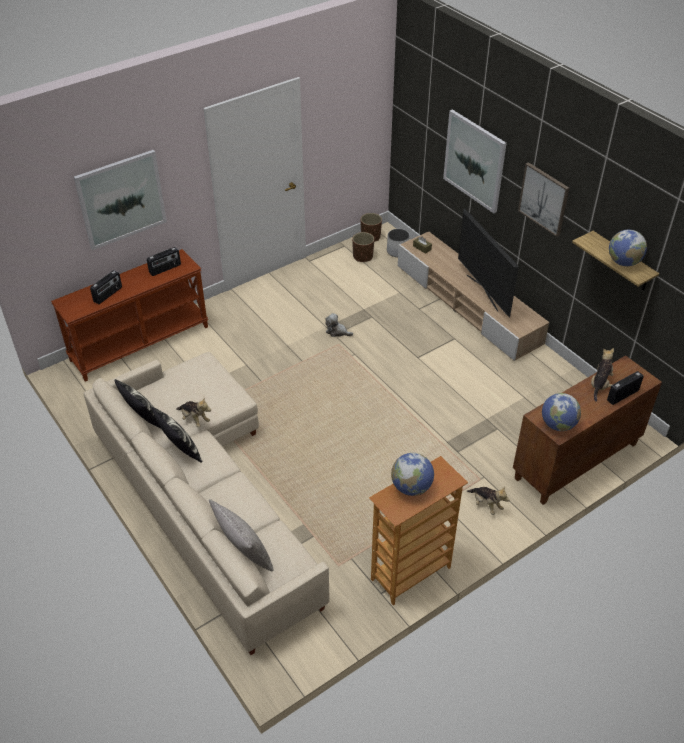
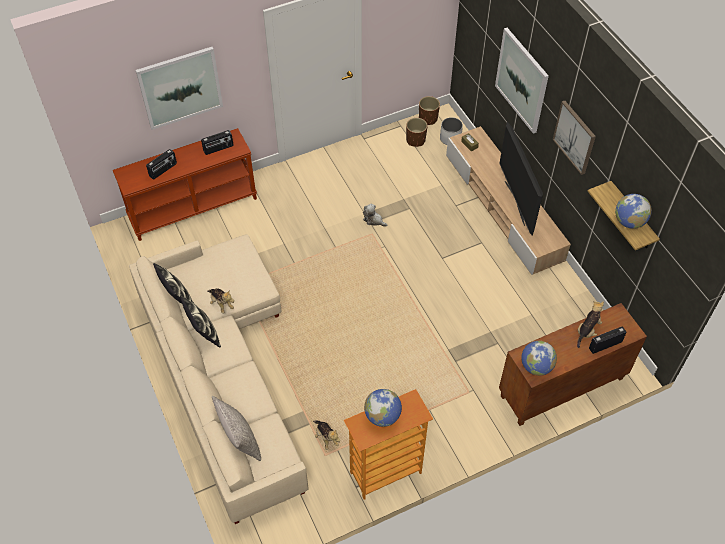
camera: 10 degrees right, 10 degrees up
(486, 504) = (468, 418): plush toy -> plush toy (326, 437)

